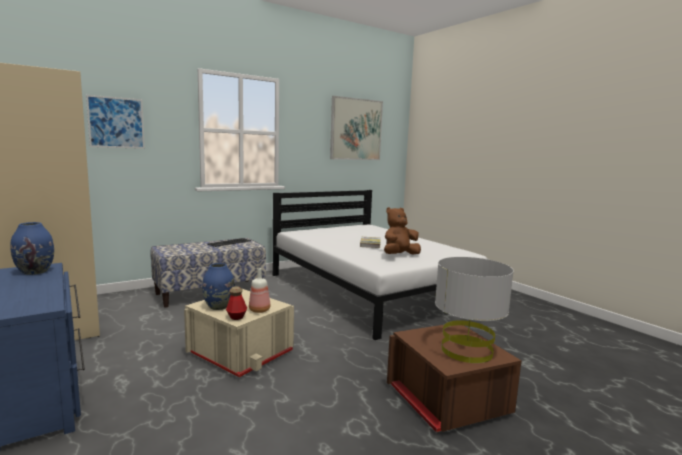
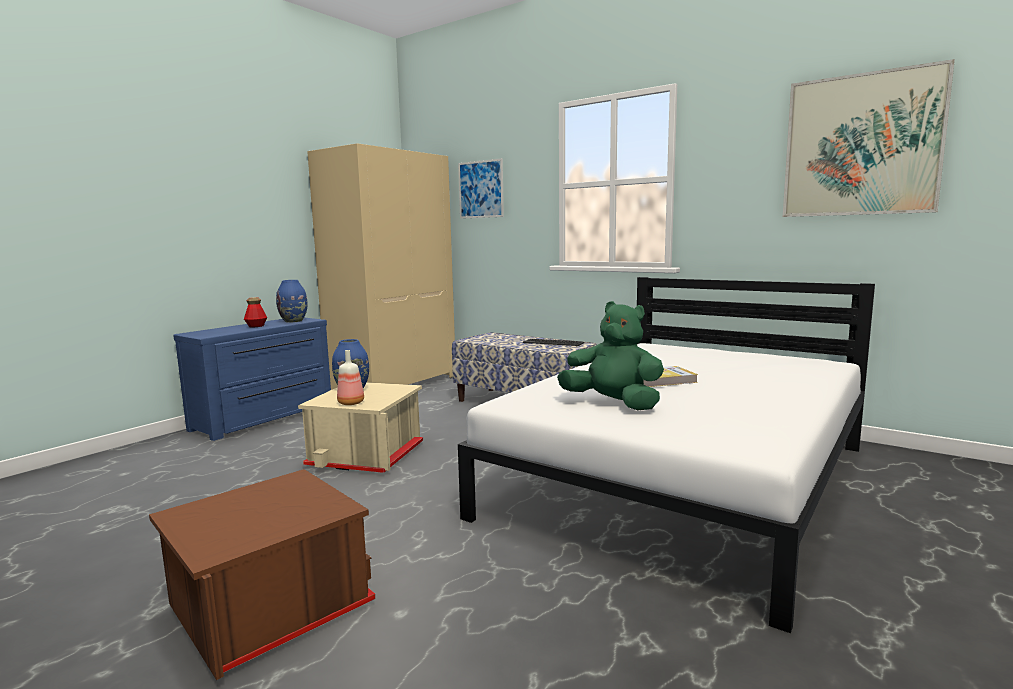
camera: 70 degrees right, 0 degrees up
(236, 317) = (325, 400): bottle -> bottle (256, 326)
(399, 255) = (613, 404): brown plush toy -> green plush toy
(467, 350) = (235, 522): grey table lamp -> none

